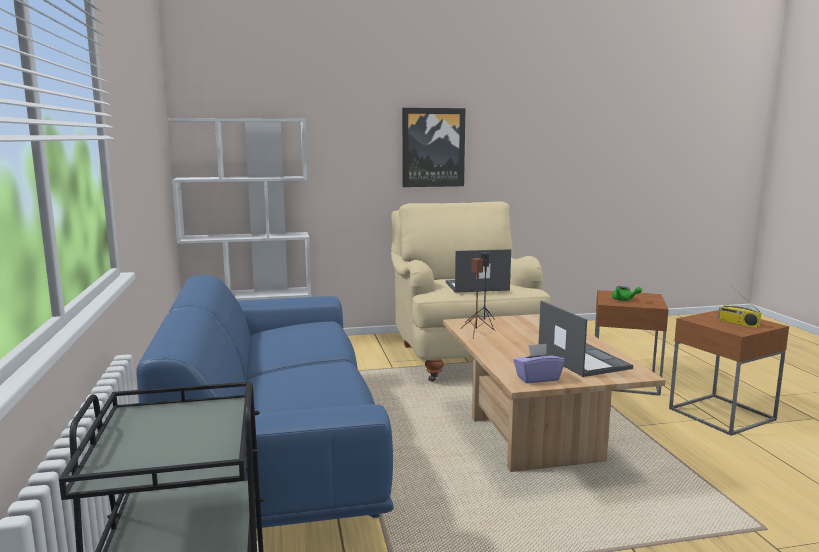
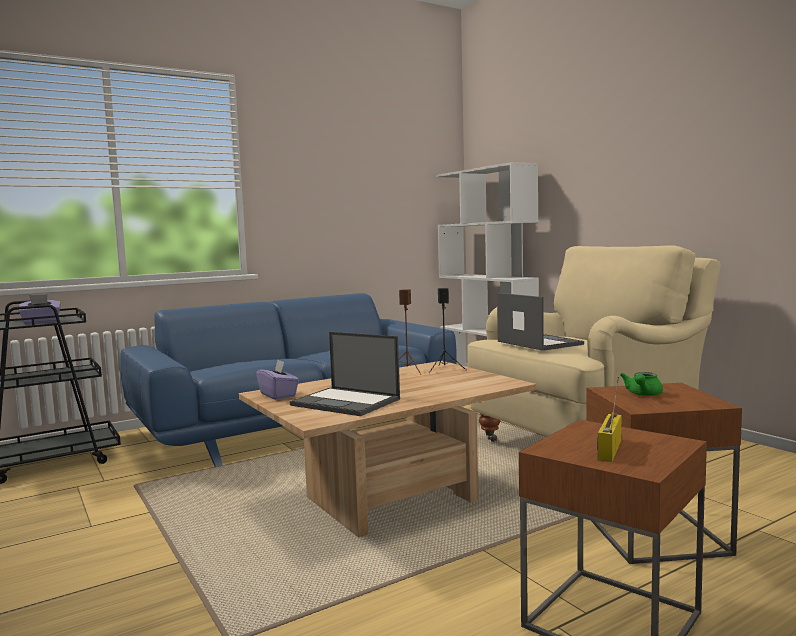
camera: 70 degrees right, 5 degrees down
(200, 427) = (41, 322): none -> purple tissue box
(433, 147) = (663, 179): picture -> none
(582, 360) = (347, 402): laptop -> laptop turned 75 degrees clockwise

